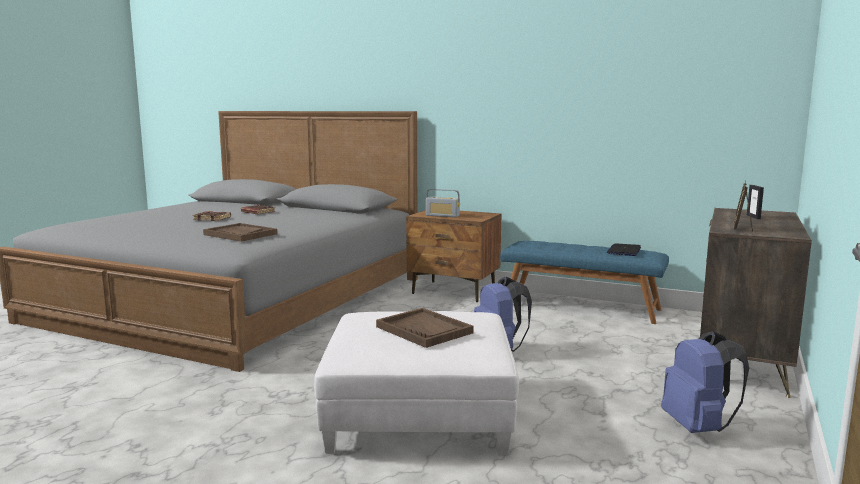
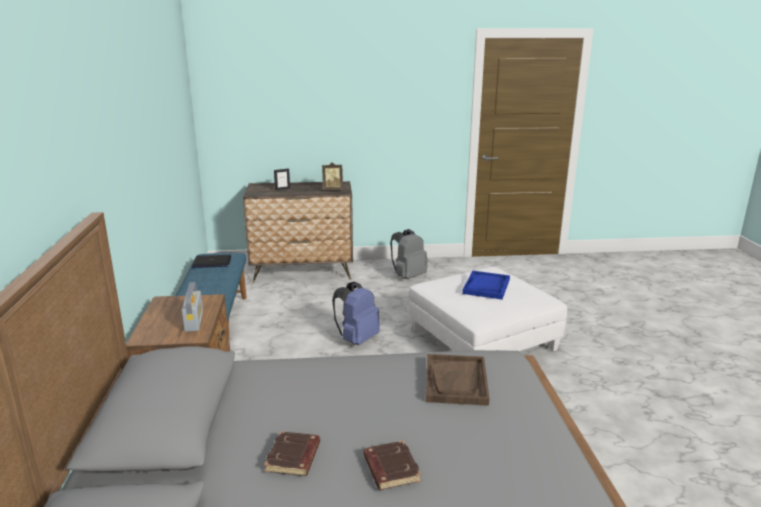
camera: 120 degrees left, 10 degrees up
(424, 330) = (486, 286): brown tray -> blue tray
(698, 427) = (408, 276): blue backpack -> grey backpack

